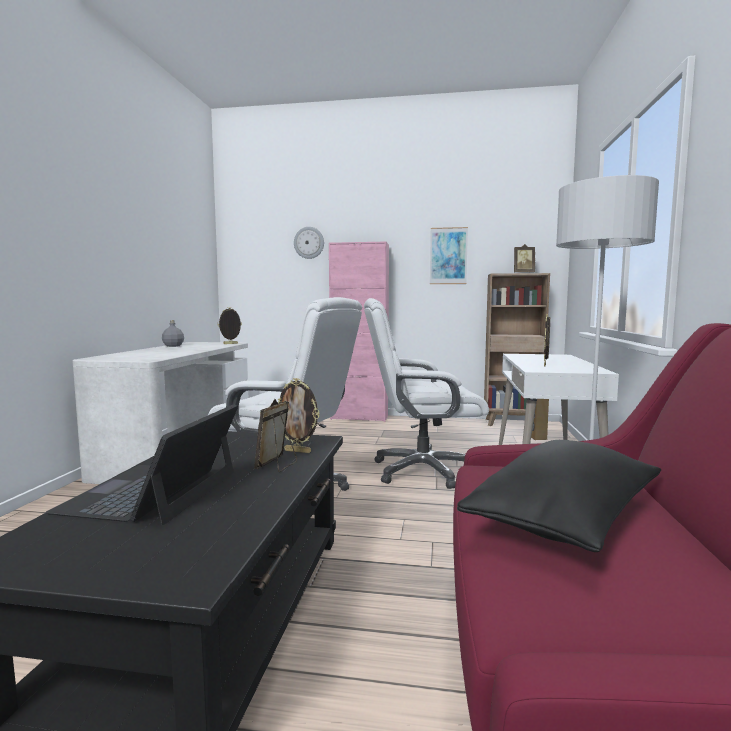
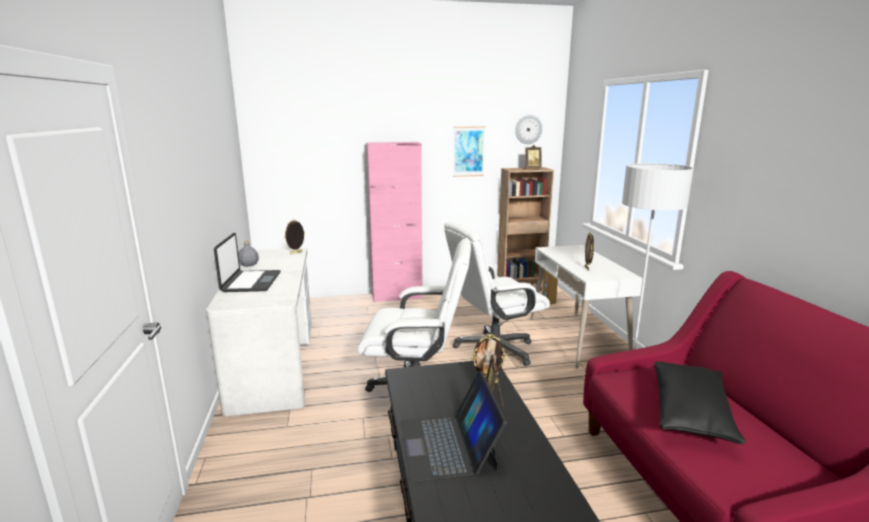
camera: 20 degrees left, 10 degrees up
(149, 351) = (250, 282): none -> laptop
(309, 242) = (340, 139): wall clock -> wall clock (528, 129)

